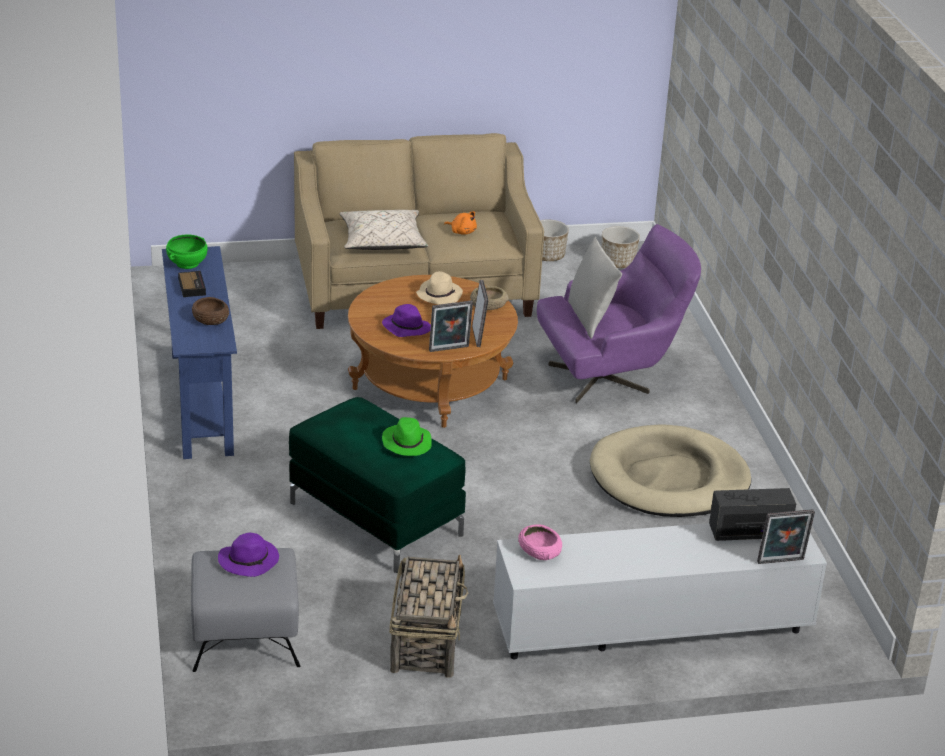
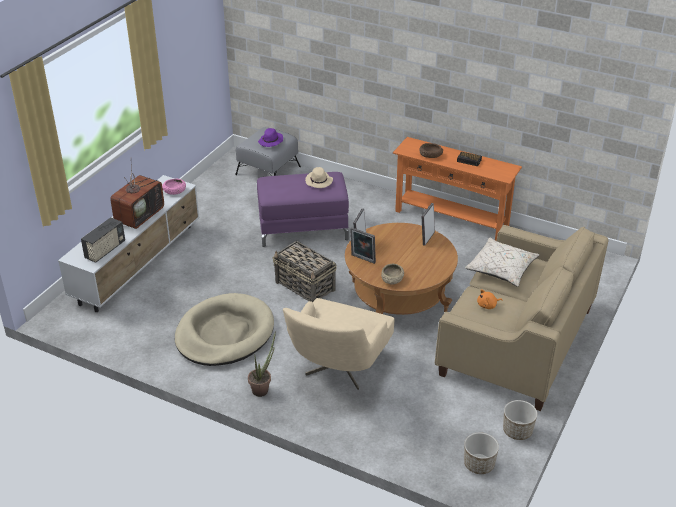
camera: 130 degrees right, 5 degrees up
(187, 263) = (497, 167): green bowl -> none
(200, 403) = (451, 218): blue console table -> orange console table
(374, 518) = (303, 228): green ottoman -> purple ottoman
(406, 328) = (396, 240): purple hat -> none
(406, 443) = (288, 190): green hat -> none
(426, 641) = (210, 207): basket -> basket (305, 286)
(439, 294) = (422, 267): beige hat -> beige hat (319, 181)
(590, 319) = (346, 319): grey pillow -> none
(612, 376) = (338, 370): purple armchair -> beige armchair
(639, 549) = (139, 215): none -> television
(707, 411) = (262, 388): none -> potted plant
(781, 562) = (77, 247): picture frame -> picture frame (427, 238)

